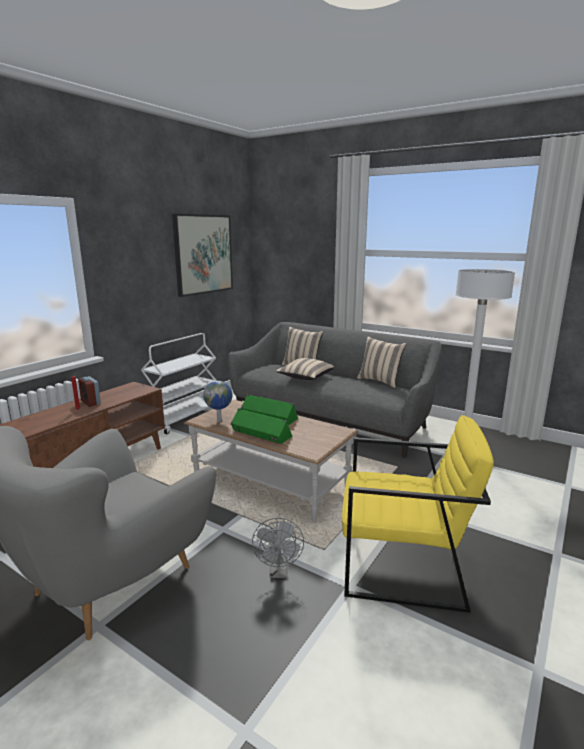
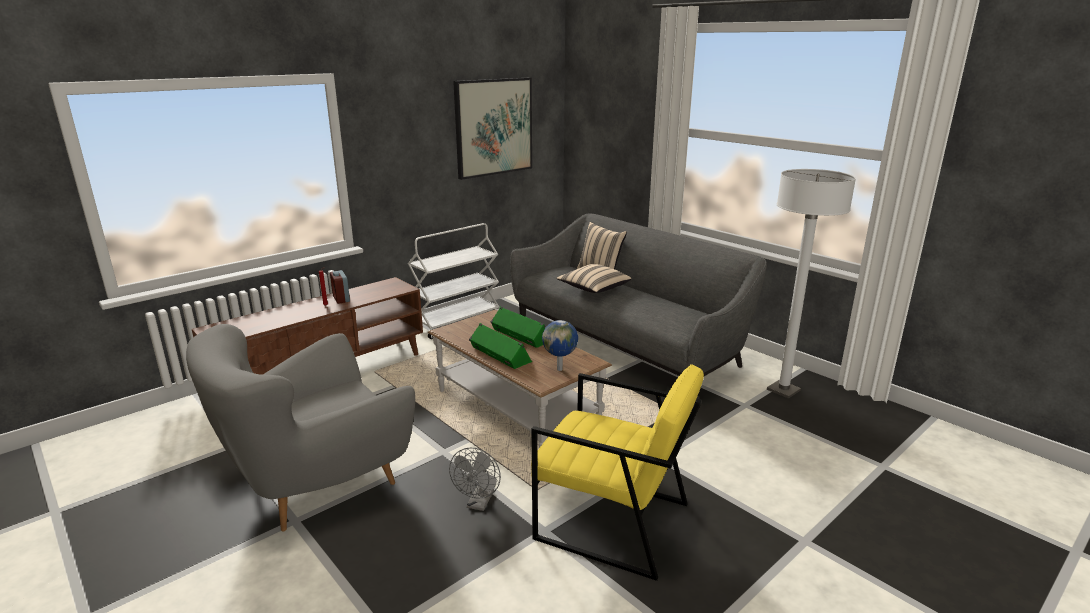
camera: 15 degrees right, 5 degrees up
(219, 420) = (465, 333): globe -> globe (560, 369)
(380, 381) = (684, 302): beige pillow -> none

